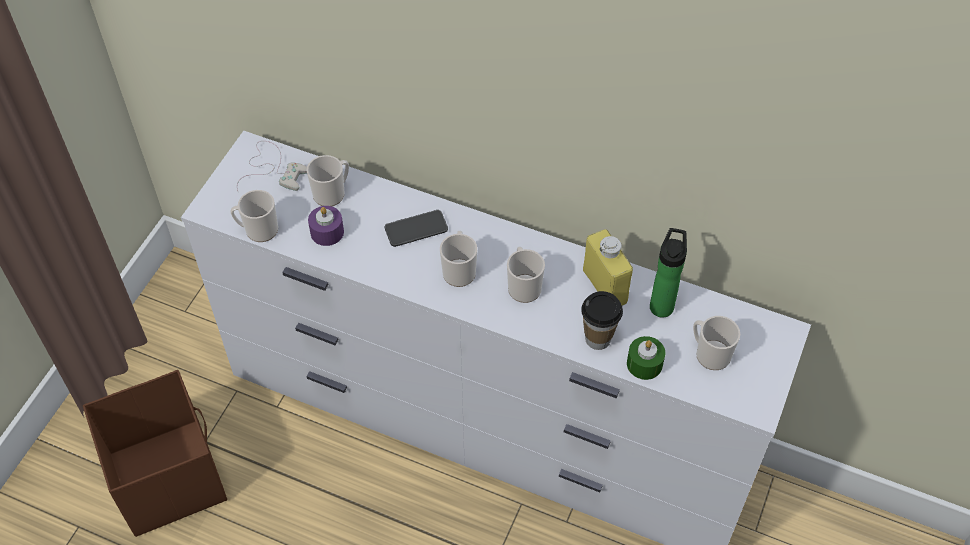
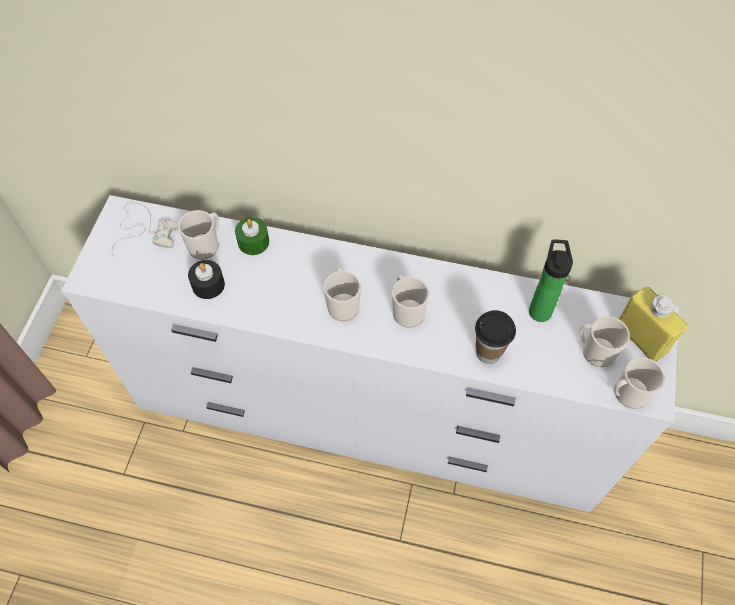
camera: 10 degrees left, 5 degrees up
(168, 476) = (95, 512): brown storage box -> none
(258, 230) = (140, 292): mug -> mug (627, 394)
(327, 232) = (208, 285): purple candle -> black candle
(416, 229) = (293, 269): phone -> none
(604, 286) = (483, 299): yellow bottle -> yellow bottle (640, 339)
(644, 364) = (537, 371): green candle -> green candle (253, 242)

